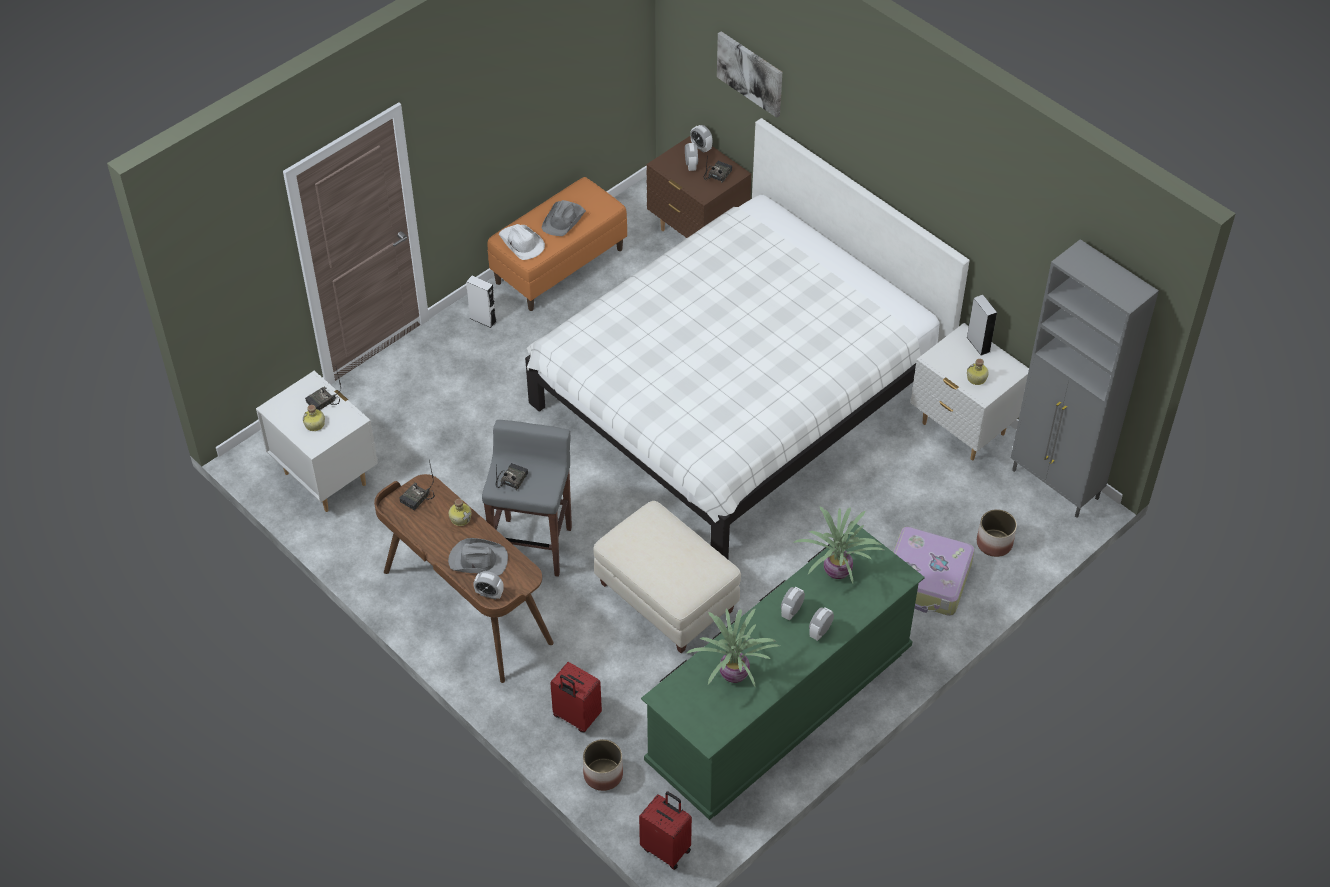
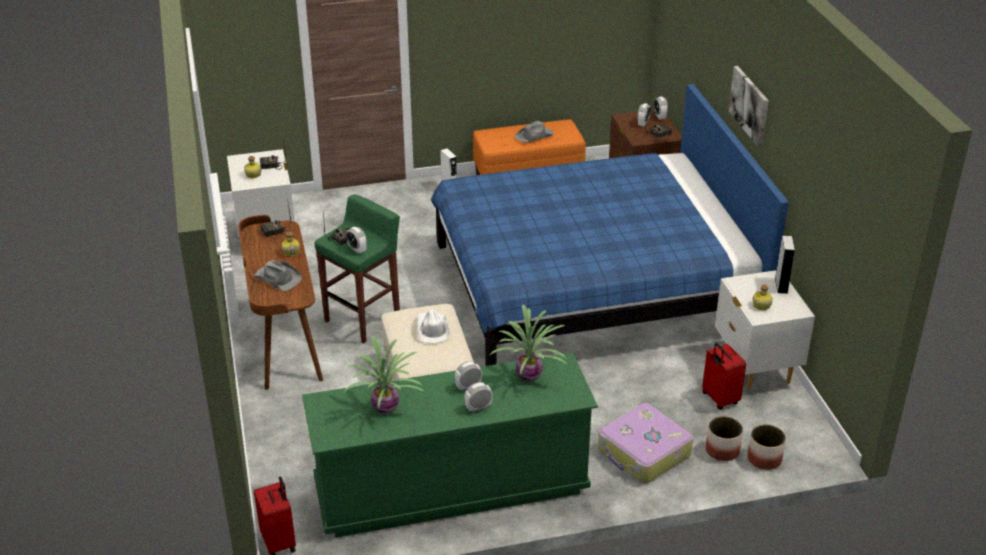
camera: 30 degrees right, 15 degrees down
(489, 594) = (266, 299): alarm clock -> alarm clock (357, 250)
(521, 243) = (493, 139): white hat -> white hat (432, 329)
(533, 546) = (363, 320): grey stool -> green stool
(576, 717) = (295, 430): red suitcase -> red suitcase (719, 399)
(602, 774) = (279, 474): planter -> planter (764, 458)
(737, 394) = (591, 286): white bed -> blue bed
(750, 73) = (693, 44): picture -> picture (749, 105)
(1055, 485) = (808, 432): grey cabinet -> none

